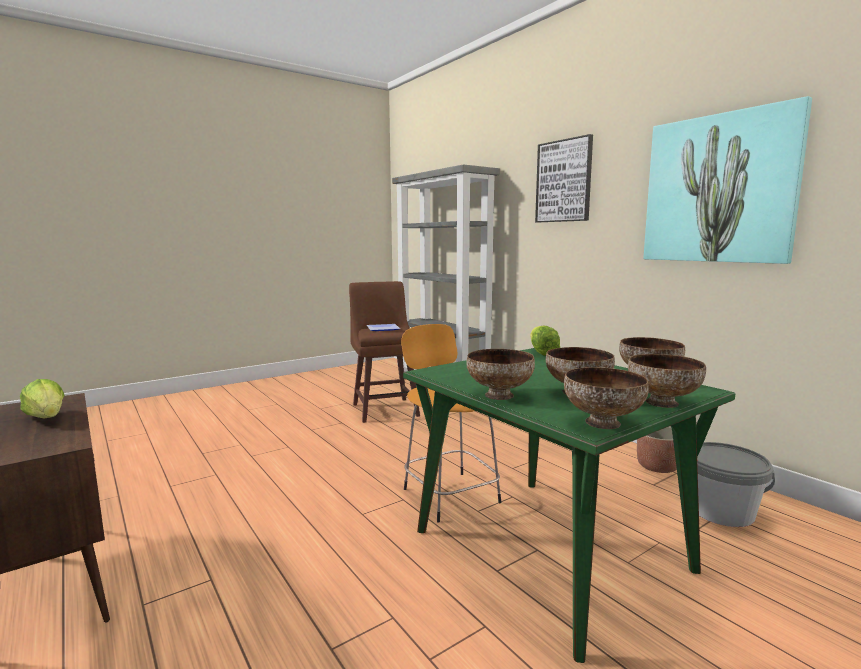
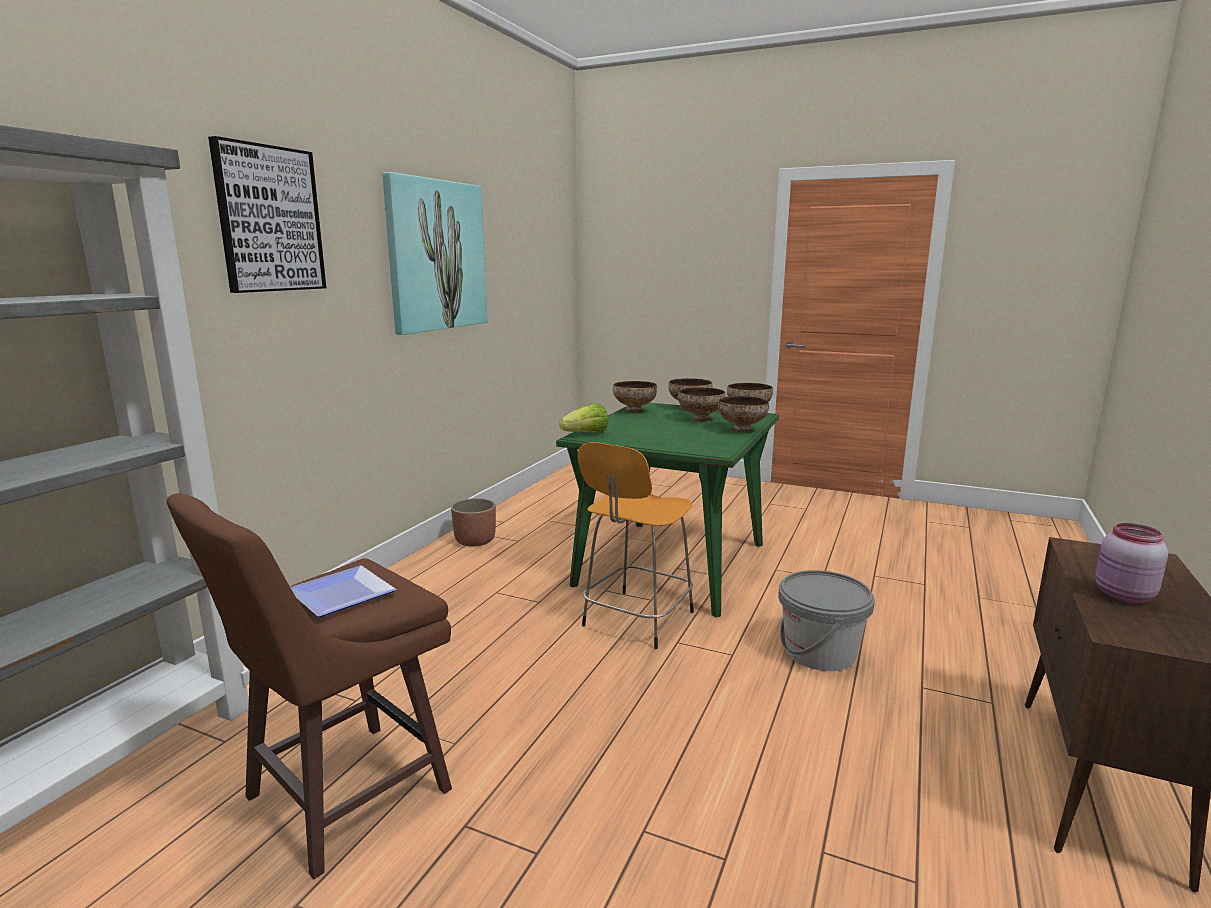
camera: 120 degrees left, 5 degrees up
(47, 418) = (1122, 596): lettuce -> pink jar
(721, 511) = (545, 520): grey bucket -> grey bucket (820, 652)

